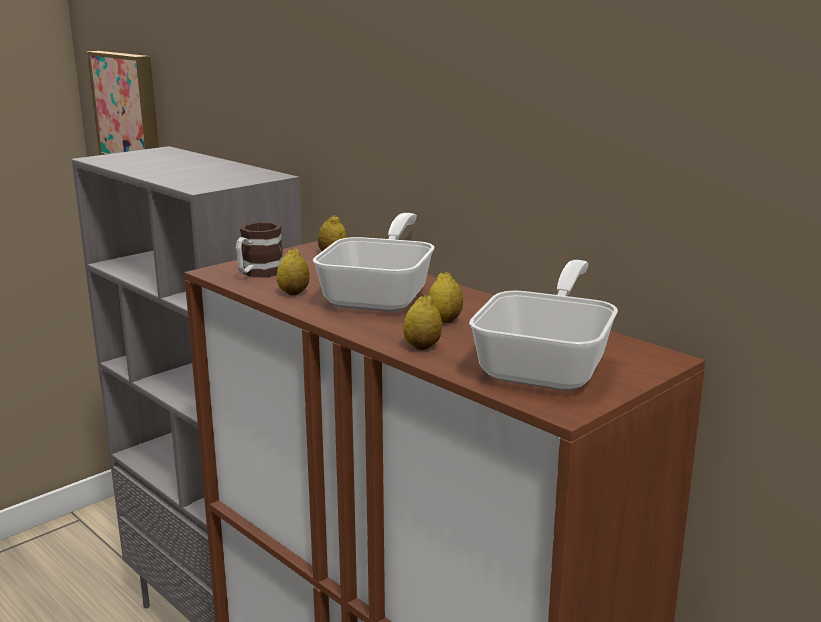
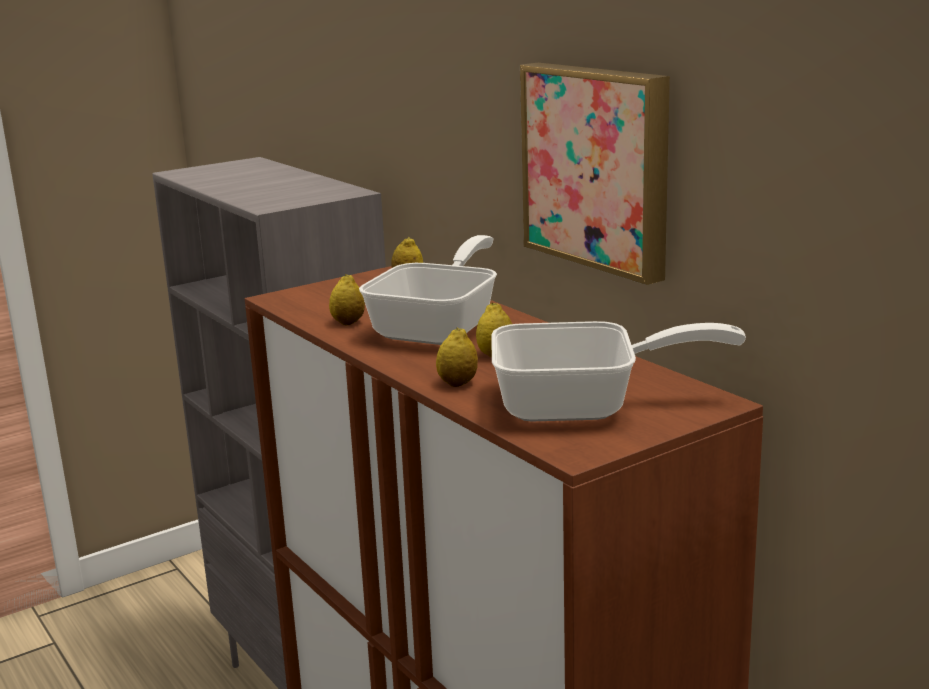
camera: 10 degrees right, 0 degrees up
(129, 107) = (224, 113): picture -> picture (599, 167)
(257, 274) = (319, 301): mug -> none
(549, 364) = (584, 406): frying pan -> frying pan turned 60 degrees clockwise

